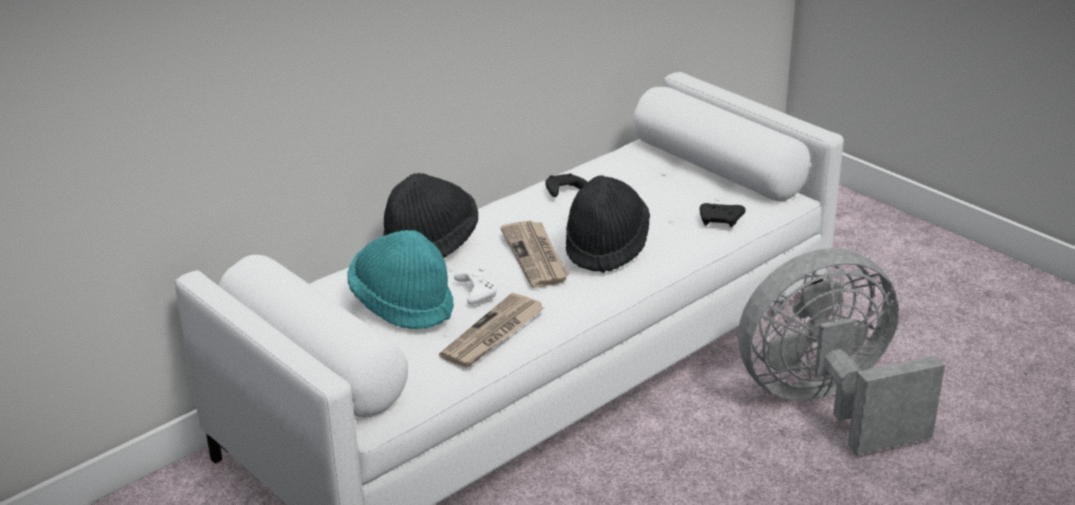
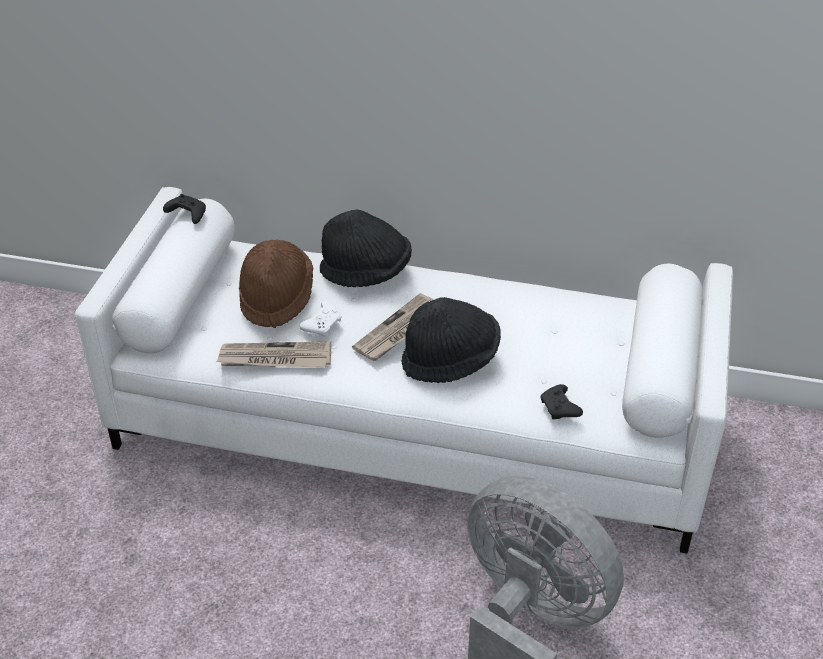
camera: 55 degrees right, 10 degrees up
(403, 304) = (276, 298): turquoise hat -> brown hat
(564, 192) = (514, 302): black game controller -> black game controller (186, 214)

